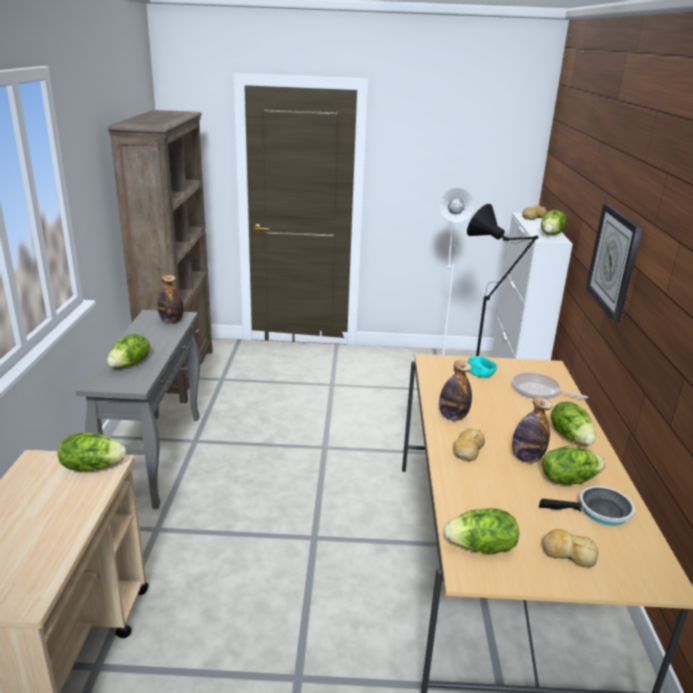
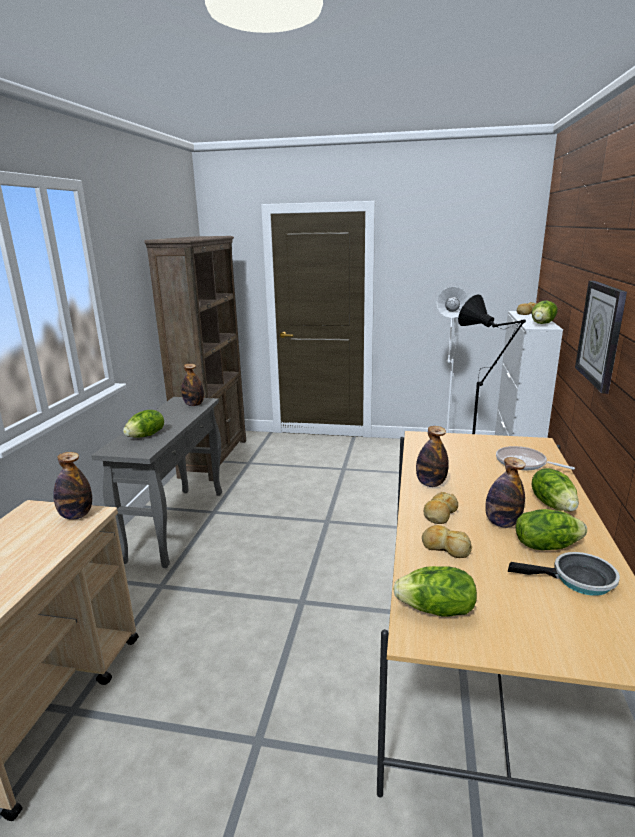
camera: 10 degrees right, 5 degrees down
(92, 466) = (76, 515): lettuce -> bottle
(480, 374) = (466, 448): turquoise bowl -> none
(568, 554) = (536, 623): bread -> bread (445, 547)

